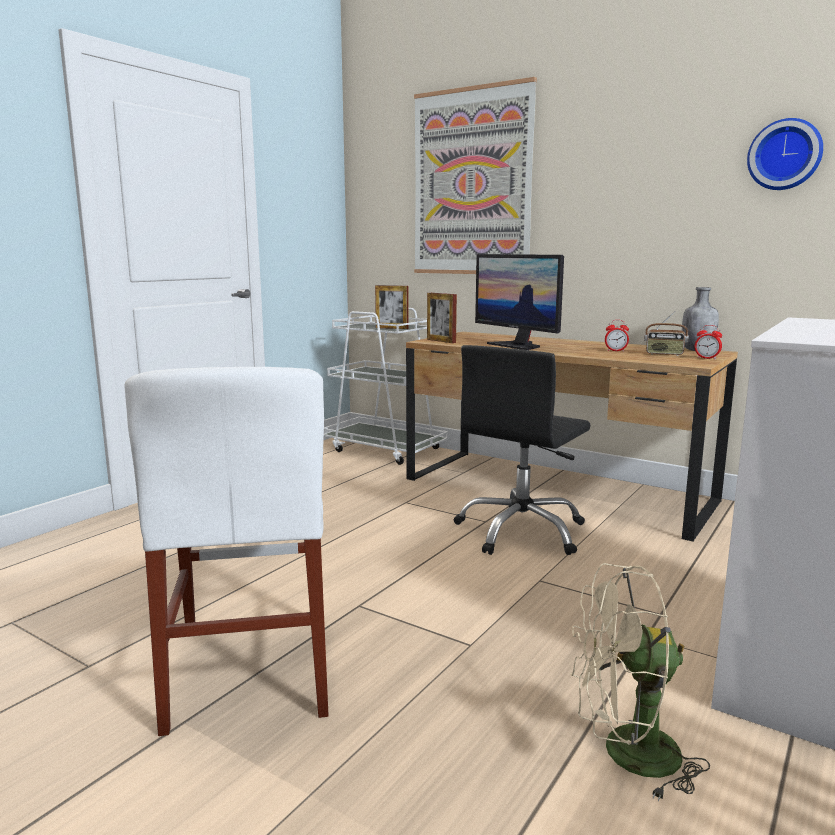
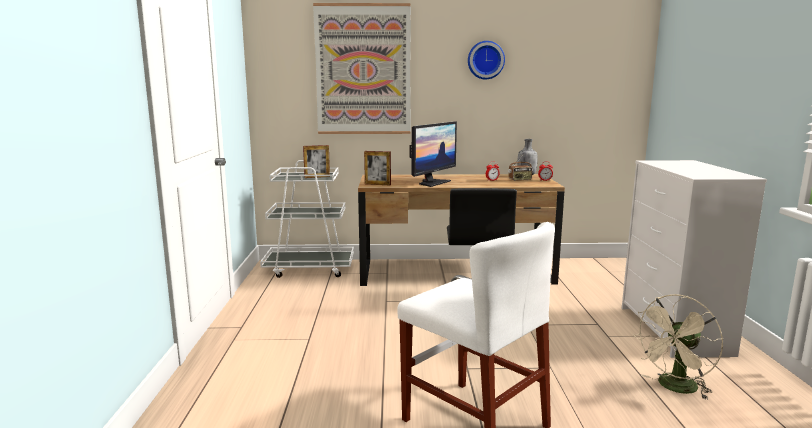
camera: 35 degrees left, 0 degrees up
(517, 345) = (432, 183): monitor -> monitor turned 75 degrees counterclockwise
(785, 155) = (560, 65): wall clock -> wall clock (485, 60)

